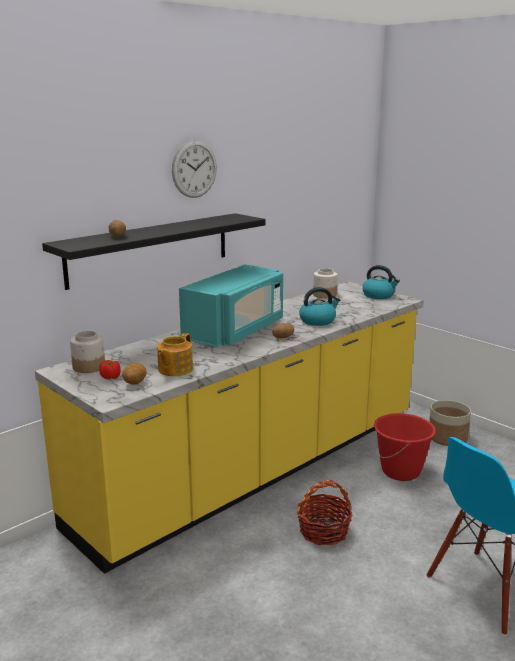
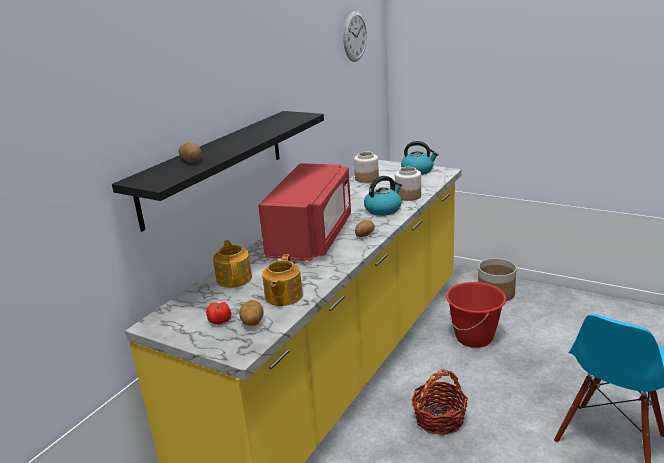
camera: 15 degrees left, 5 degrees up
(89, 367) = (186, 312): jar -> jar (408, 196)
(146, 350) = (234, 278): none -> teapot
(194, 169) = (244, 69): wall clock -> wall clock (355, 36)
(235, 331) = (311, 237): turquoise microwave -> red microwave

